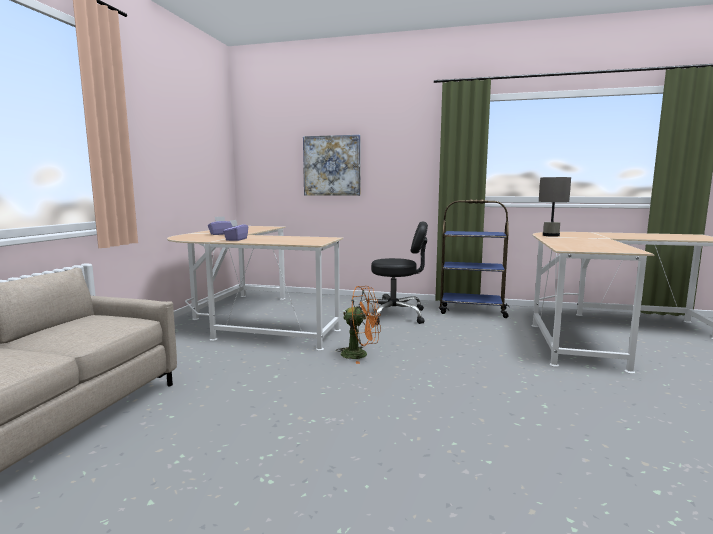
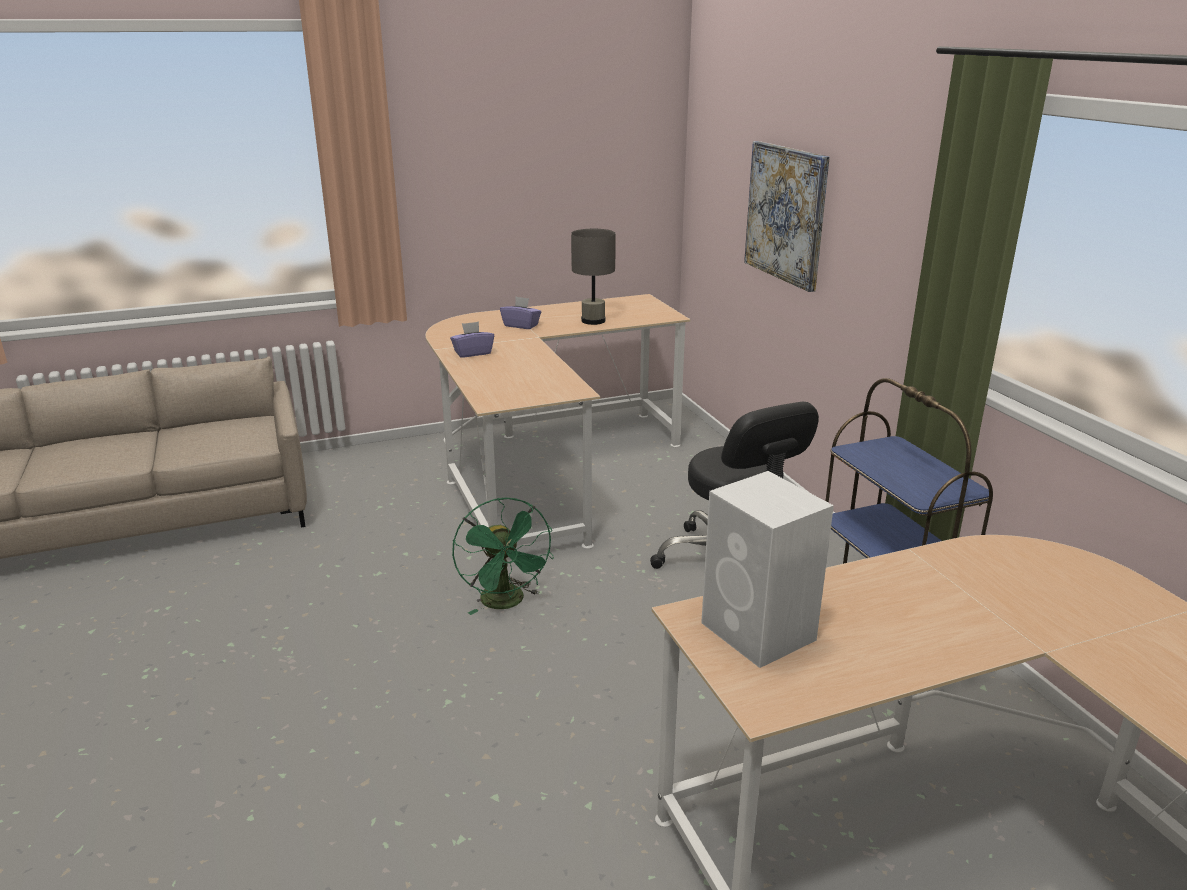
camera: 55 degrees right, 15 degrees up
(360, 355) = (507, 603): orange fan -> green fan
(550, 235) = (963, 563): grey table lamp -> grey table lamp (593, 321)
(584, 247) = (760, 633): none -> white speaker

